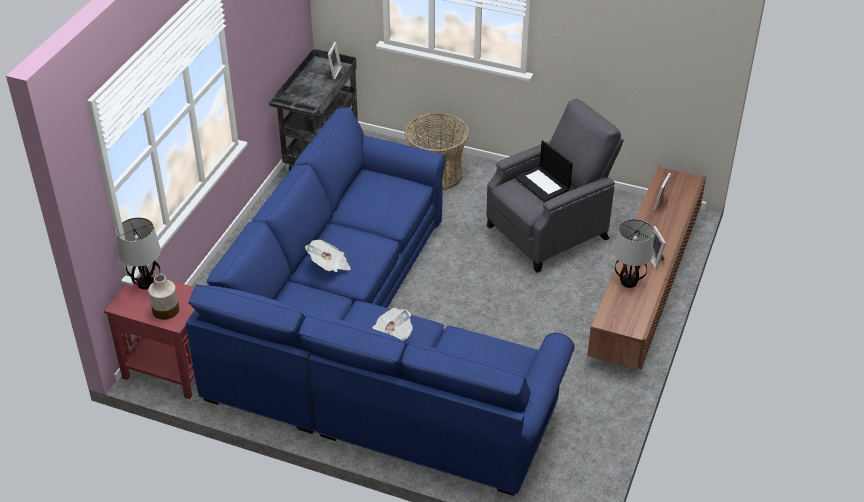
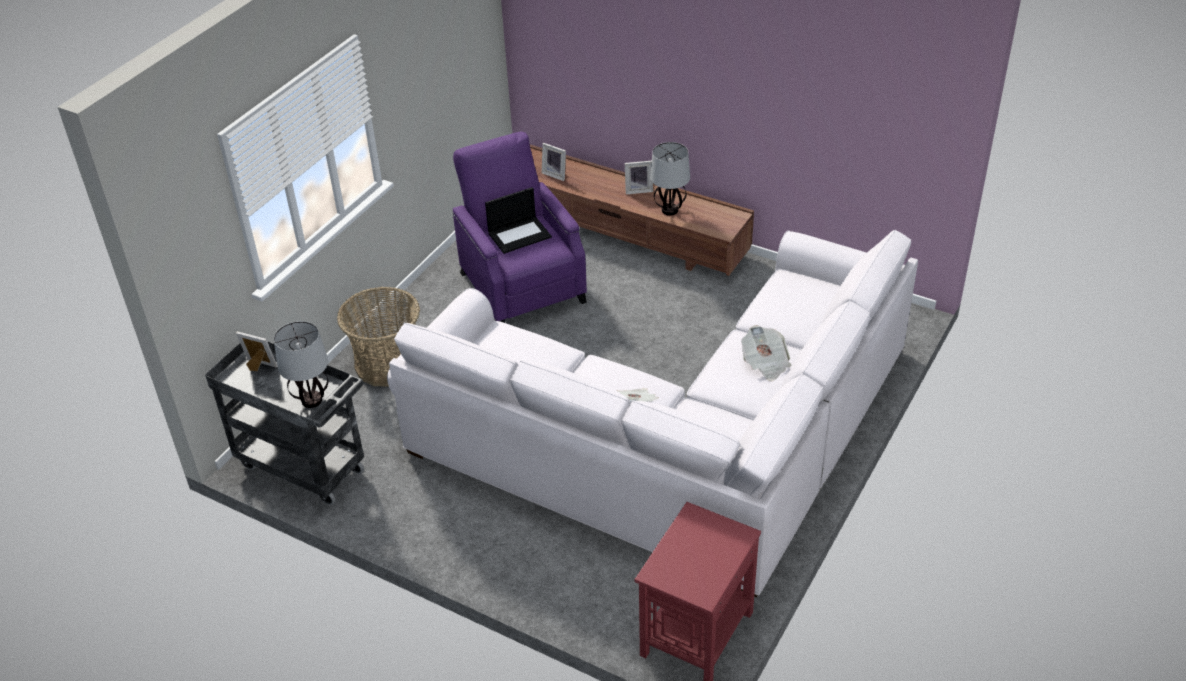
camera: 80 degrees left, 0 degrees up
(146, 283) = (662, 567): table lamp -> table lamp (311, 400)
(165, 310) = (717, 545): beige vase -> none
(371, 345) = (679, 441): blue sofa -> white sofa
(551, 231) = (520, 284): grey armchair -> purple armchair

